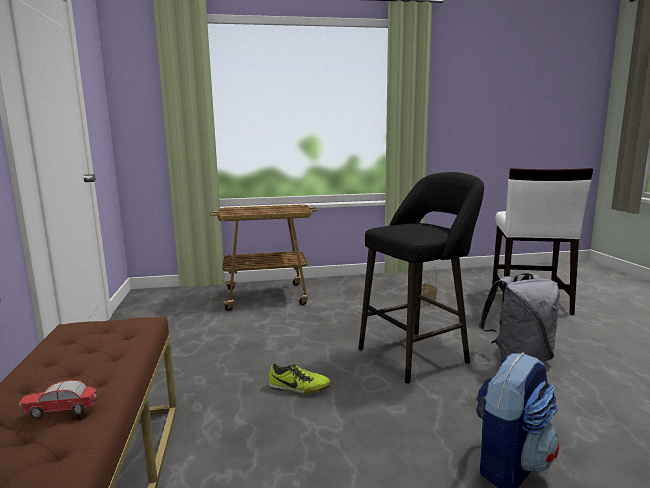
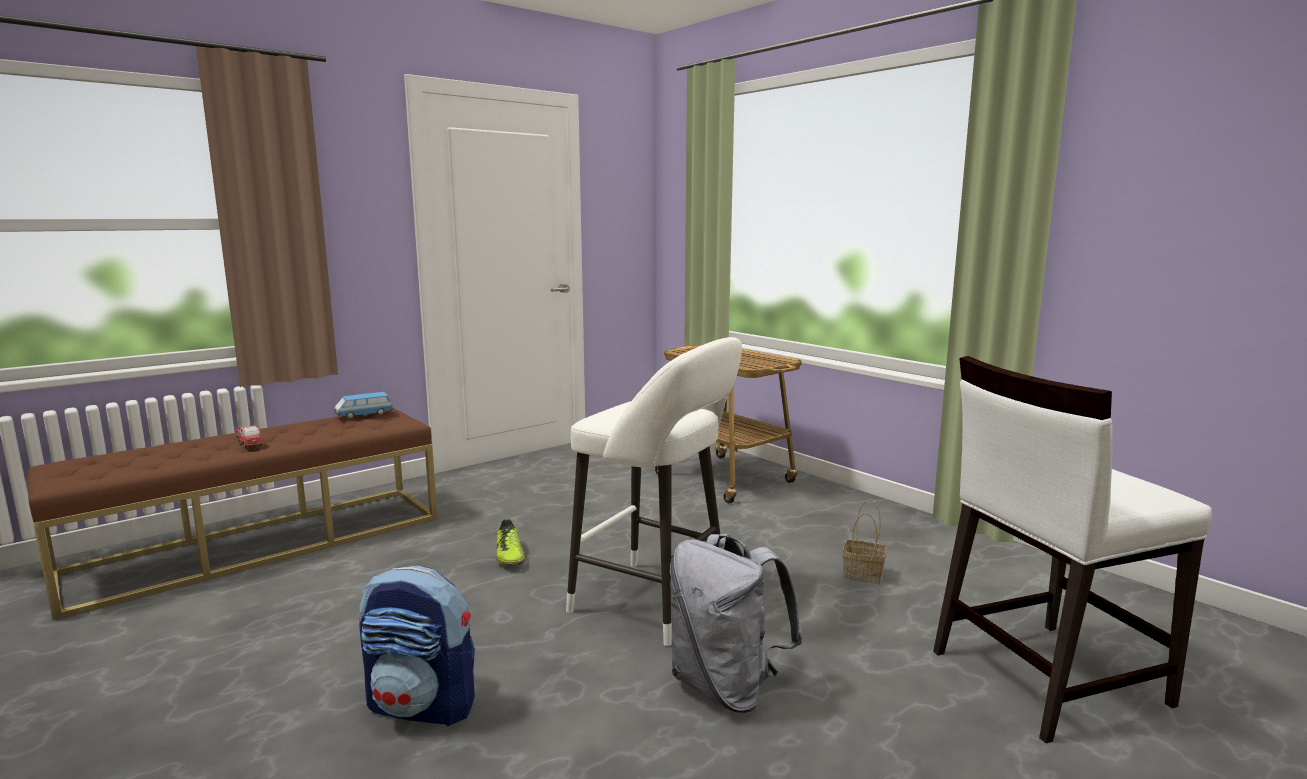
camera: 60 degrees right, 0 degrees up
(70, 336) = (364, 415): none -> toy car
(417, 354) = (657, 604): black stool -> white stool

